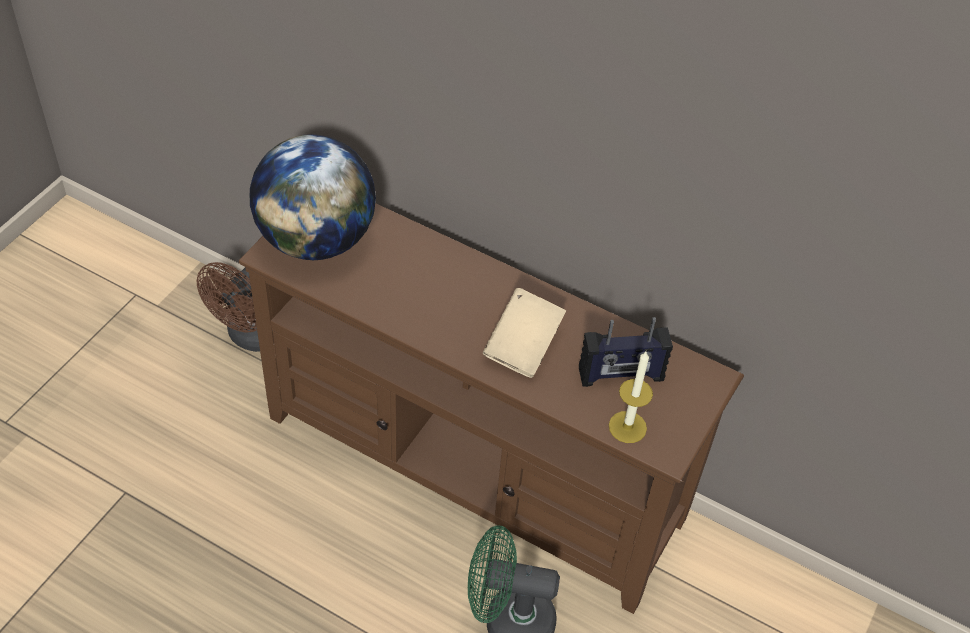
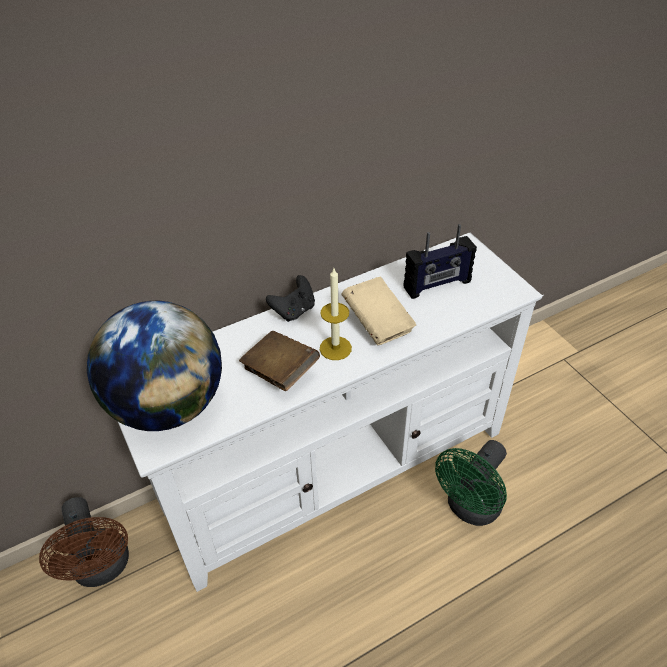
camera: 55 degrees left, 5 degrees down
(405, 298) = (280, 372): none -> brown book
(474, 468) = (336, 469): brown tv stand -> white tv stand
(492, 272) = (294, 311): none -> black game controller
(621, 375) = (437, 285): radio -> radio turned 45 degrees clockwise
(627, 427) = (484, 301): candle -> candle (335, 348)

